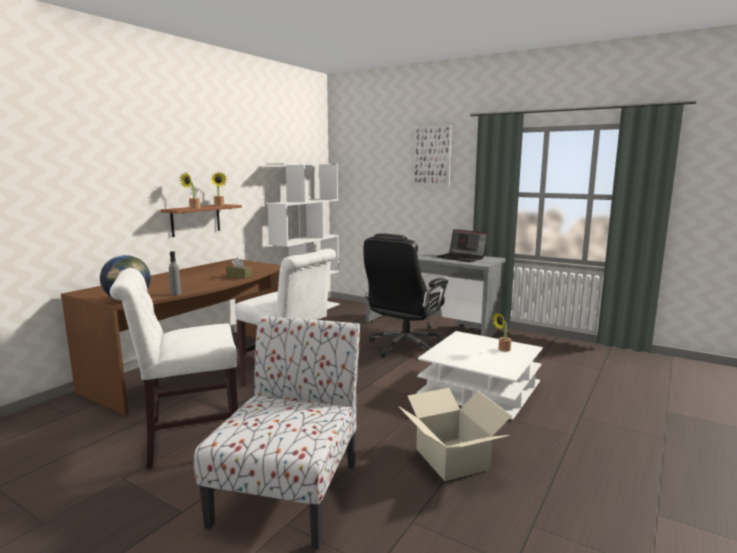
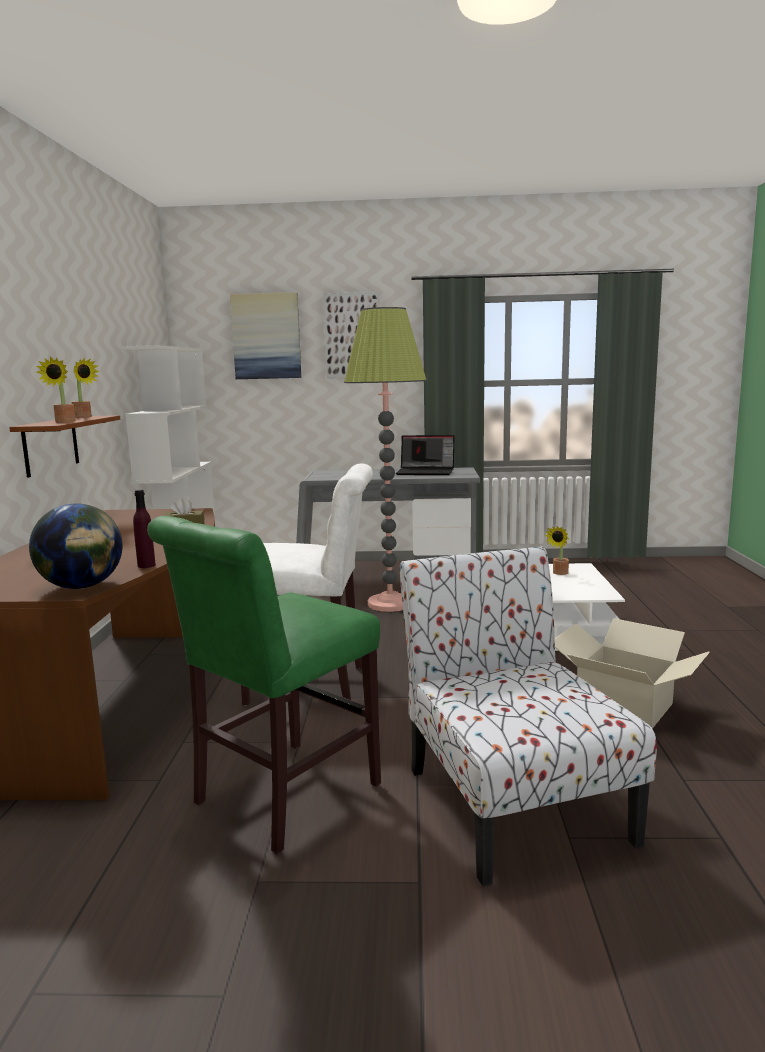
camera: 30 degrees left, 0 degrees up
(175, 294) = (146, 565): grey bottle -> purple bottle
(188, 442) = (280, 798): white chair -> green chair
(380, 155) = (266, 336): none -> picture
(404, 347) = (390, 604): black office chair -> floor lamp

